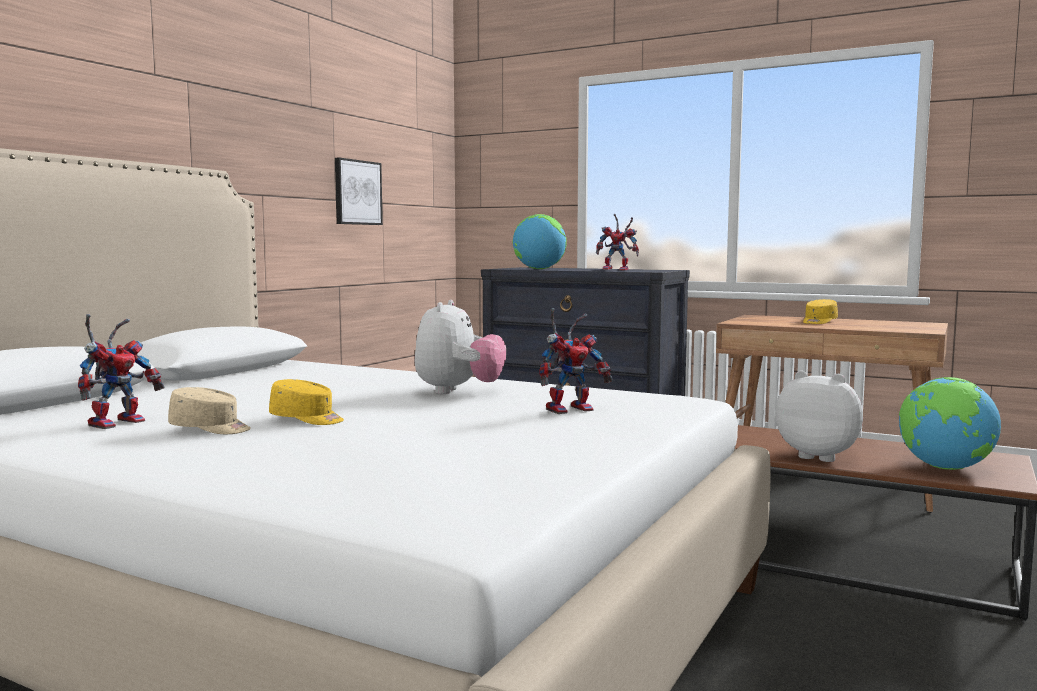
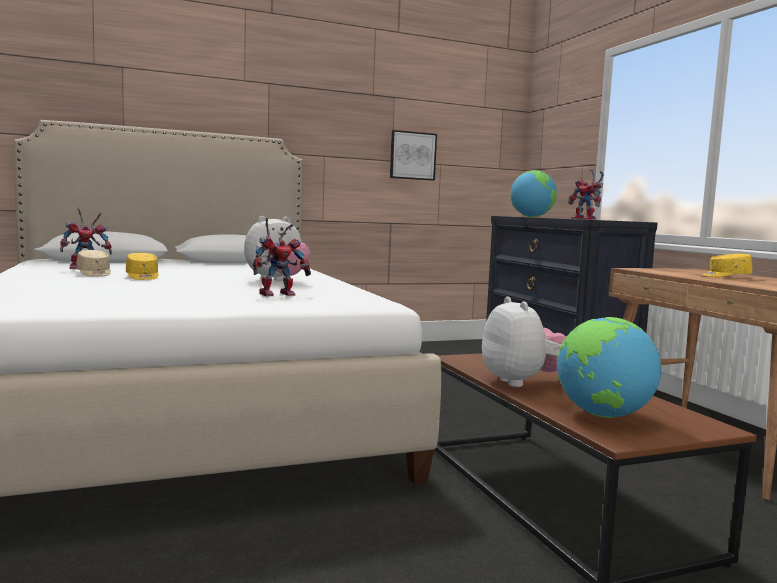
camera: 40 degrees right, 0 degrees up
(571, 409) = (279, 294): toy robot -> toy robot turned 45 degrees counterclockwise

